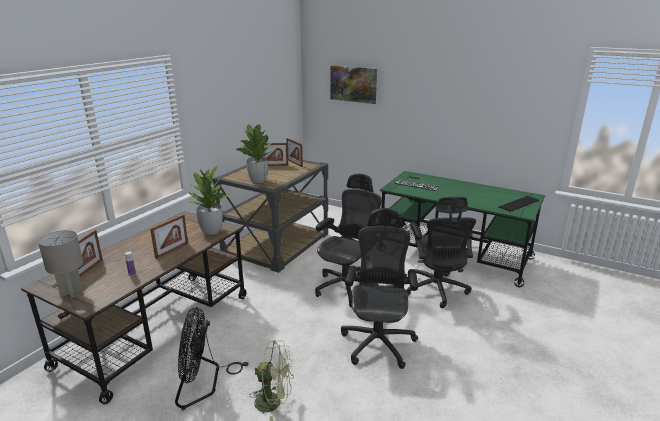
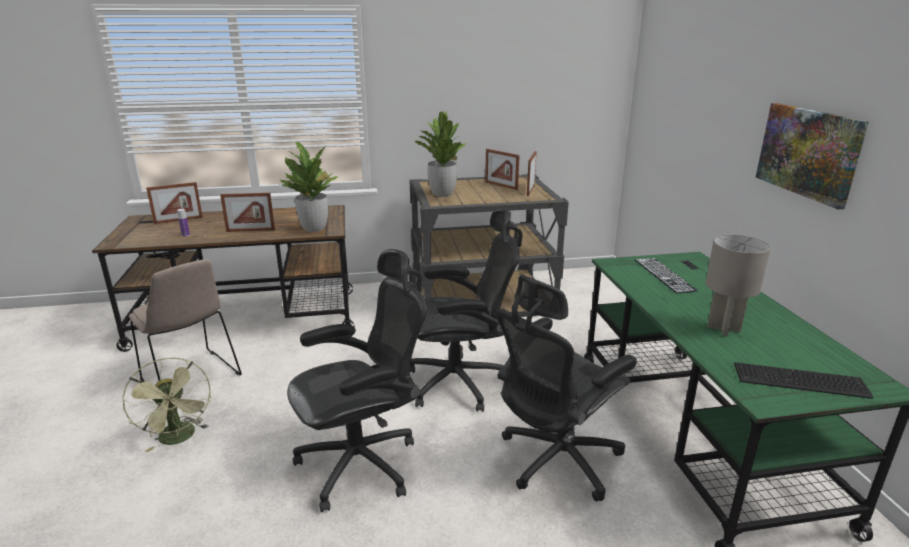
camera: 50 degrees right, 0 degrees up
(71, 292) = (133, 230): grey table lamp -> grey table lamp (723, 328)
(205, 378) = (192, 379): black fan -> beige chair
(353, 84) = (683, 83): picture -> picture (808, 152)

